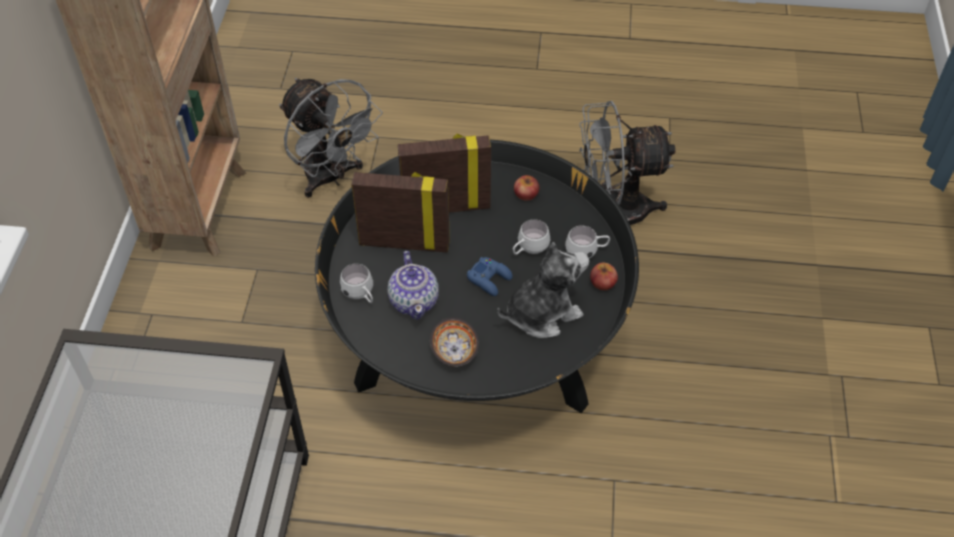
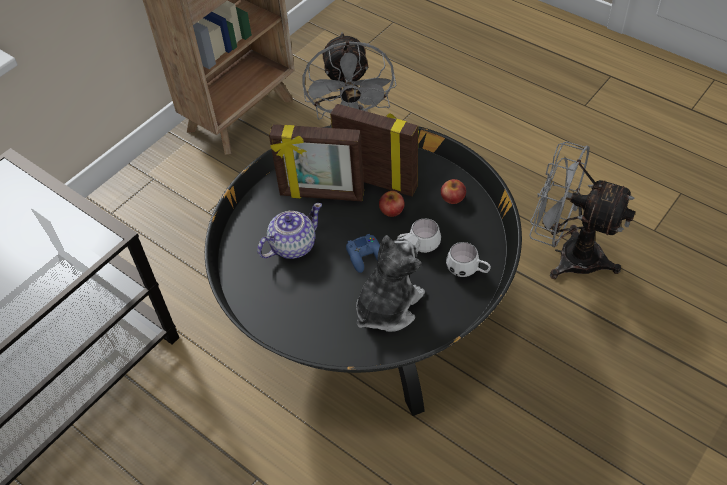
camera: 35 degrees right, 0 degrees up
(360, 295) = (255, 222): white mug -> none
(404, 242) = (321, 195): picture frame -> picture frame turned 150 degrees clockwise
(414, 300) = (292, 246): teapot -> teapot turned 150 degrees counterclockwise
(453, 352) = (290, 303): bowl -> none
(542, 313) = (388, 306): plush toy -> plush toy turned 60 degrees counterclockwise
(603, 282) = (461, 304): apple -> apple (391, 210)

